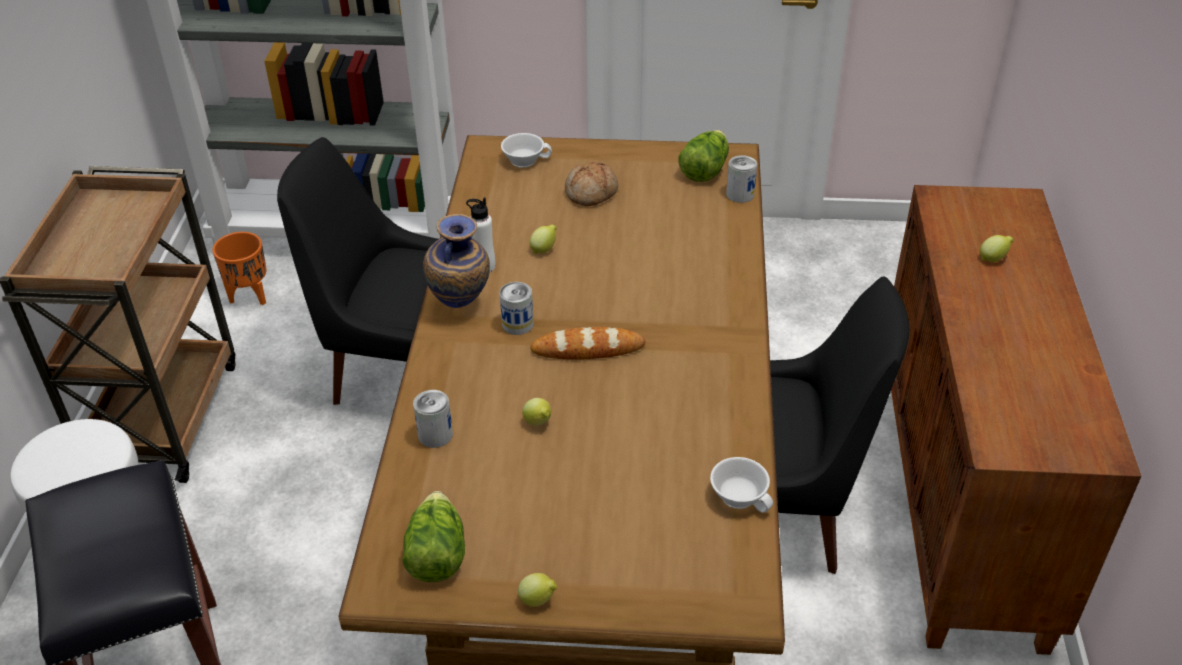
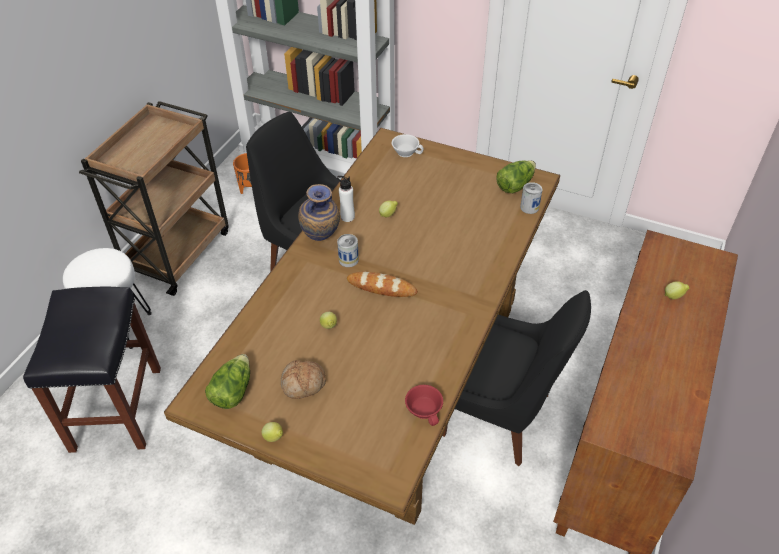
camera: 20 degrees right, 5 degrees up
(435, 435) = (267, 317): can -> none
(592, 193) = (436, 184): bread -> bread (303, 384)
(741, 495) = (425, 410): white cup -> red cup

